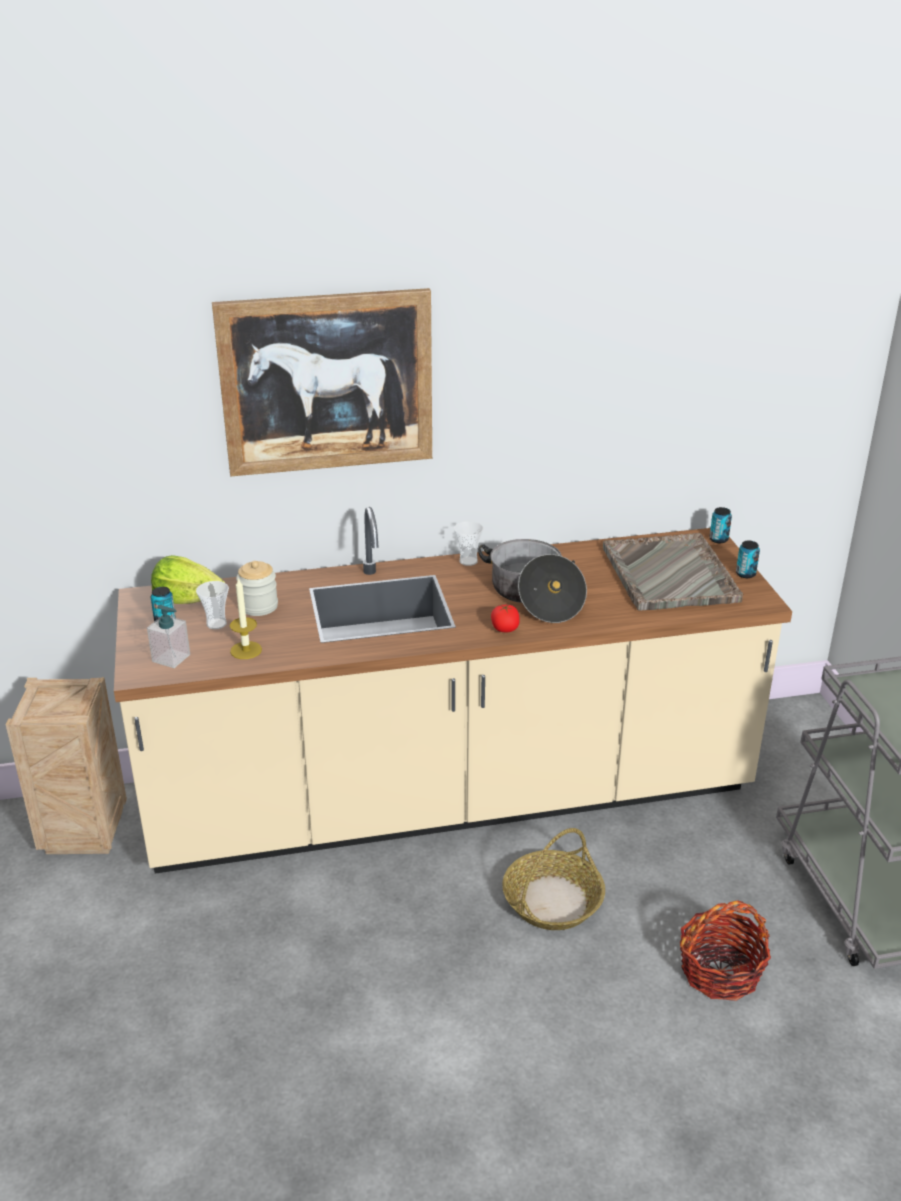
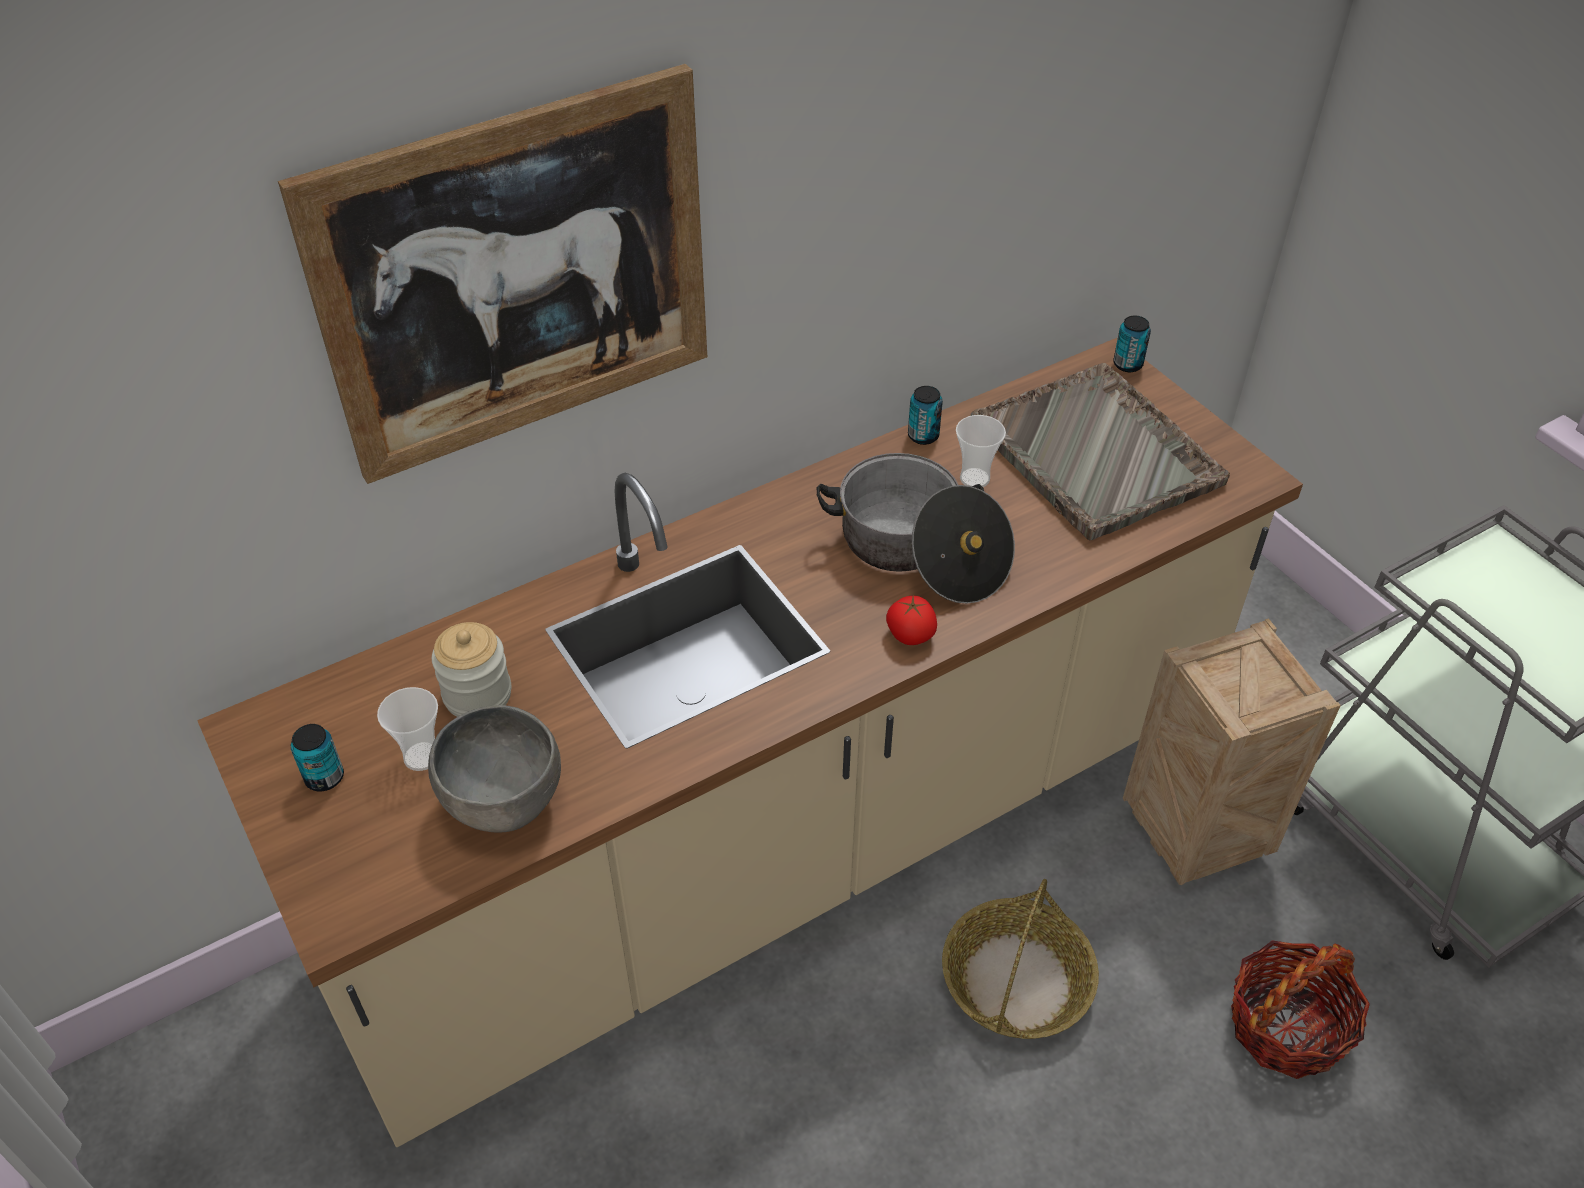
camera: 20 degrees left, 15 degrees up
(85, 834) = (239, 1093): crate -> crate (1198, 836)
(171, 658) = (378, 862): soap dispenser -> none
(187, 599) = (339, 712): lettuce -> none
(246, 650) = (505, 804): candle -> grey bowl
(468, 561) = (778, 501): cup -> cup (974, 478)
(745, 574) = (1201, 425): can -> can (923, 436)

